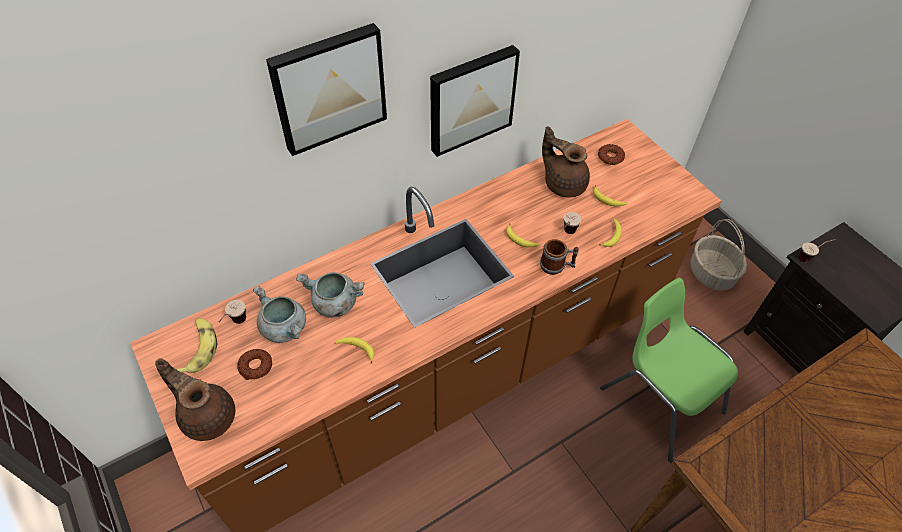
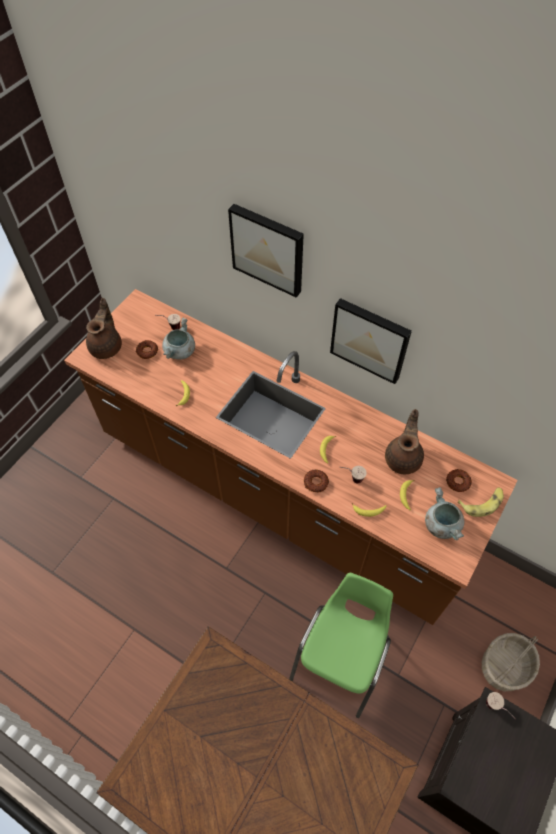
camera: 65 degrees right, 5 degrees up
(199, 348) = (146, 320): banana -> banana (482, 503)
(334, 304) = (210, 367): grey cooking pot -> grey cooking pot (441, 524)
(557, 266) = (316, 482): mug -> donut

